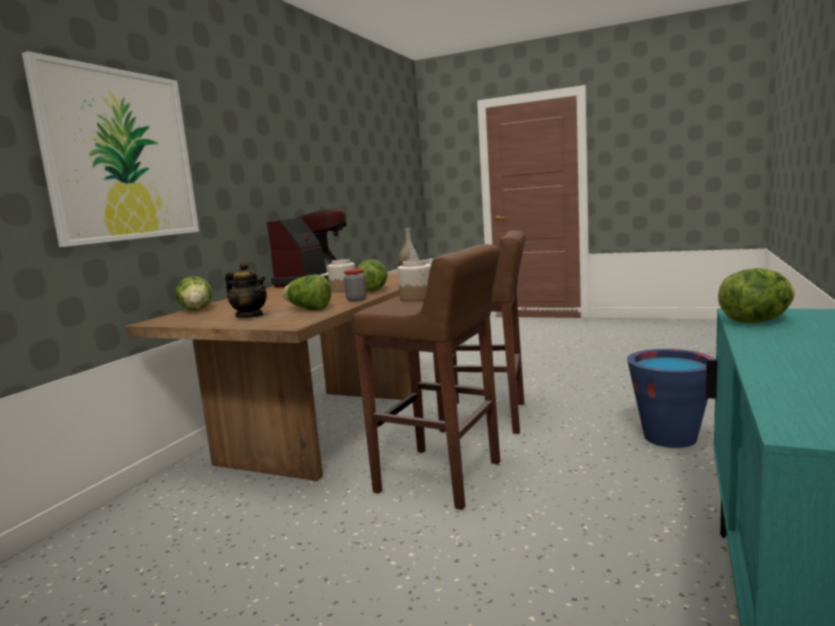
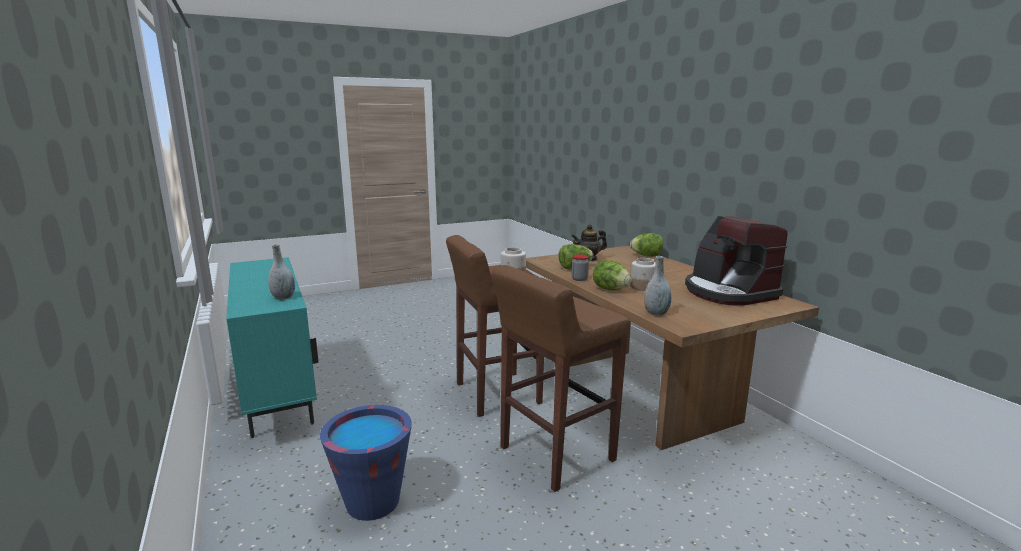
camera: 130 degrees right, 5 degrees up
(121, 156) = (656, 146): picture -> none
(755, 321) = (283, 297): lettuce -> grey vase

